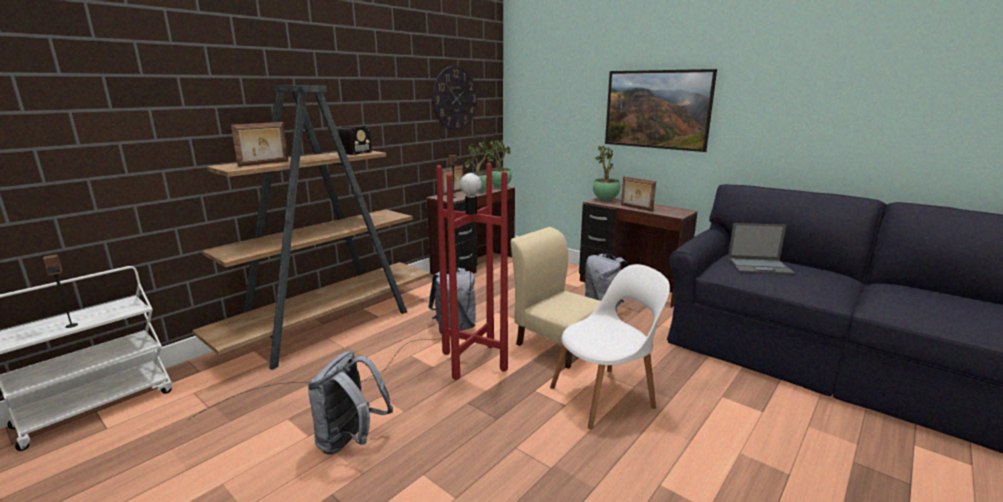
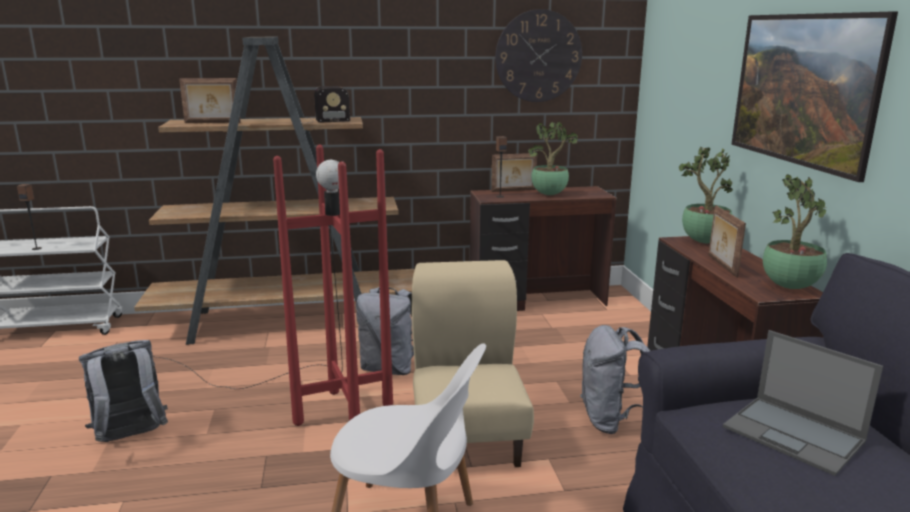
camera: 40 degrees right, 0 degrees up
(500, 187) = (596, 193): potted plant -> potted plant (790, 287)

